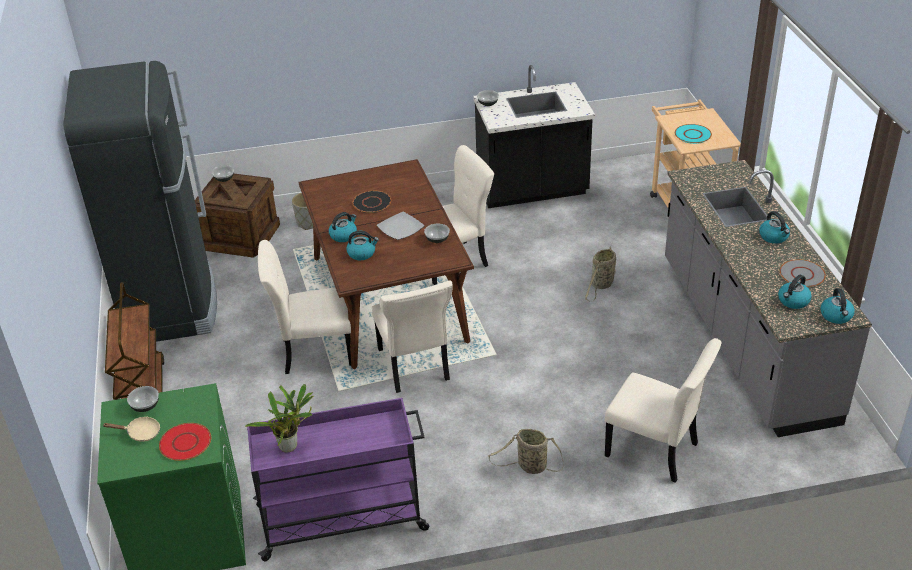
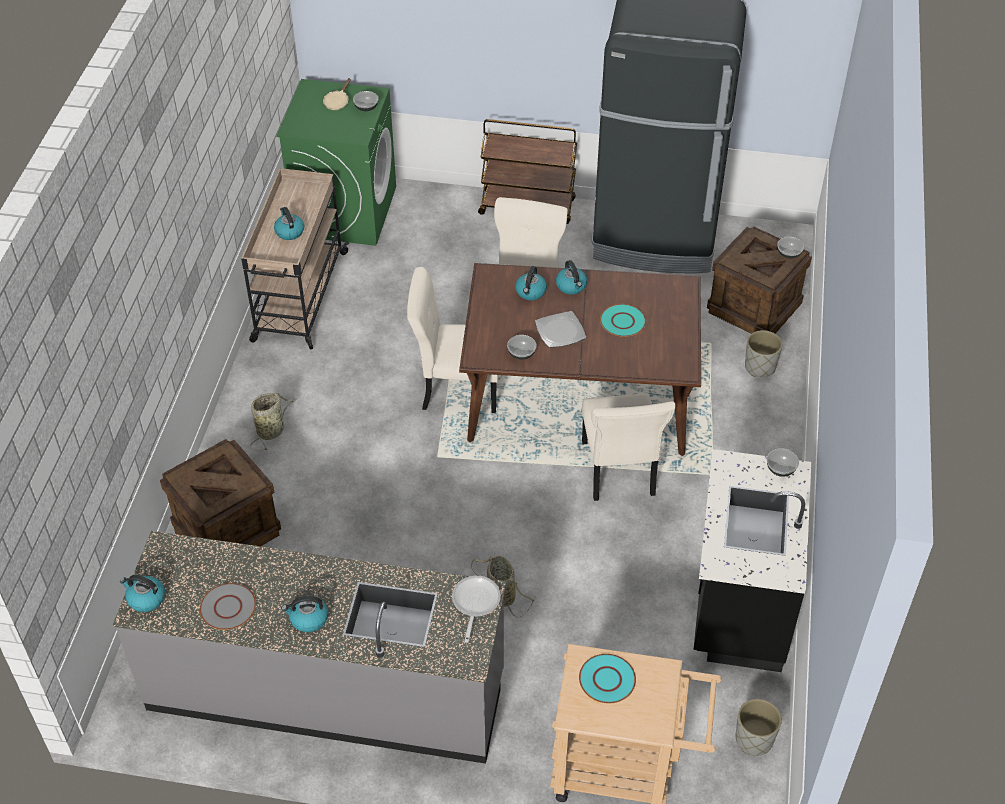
camera: 110 degrees right, 10 degrees up
(185, 443) = (309, 121): red plate -> none
(291, 446) = (303, 203): potted plant -> none
(344, 518) = (299, 297): purple cart -> beige cart
(372, 202) = (623, 321): black plate -> turquoise plate
(625, 168) = (754, 739): none -> grey planter
(655, 451) = (225, 529): beige chair -> crate
(695, 177) = (474, 603): none -> frying pan
(793, 301) = (193, 574): kettle -> kettle (289, 231)

